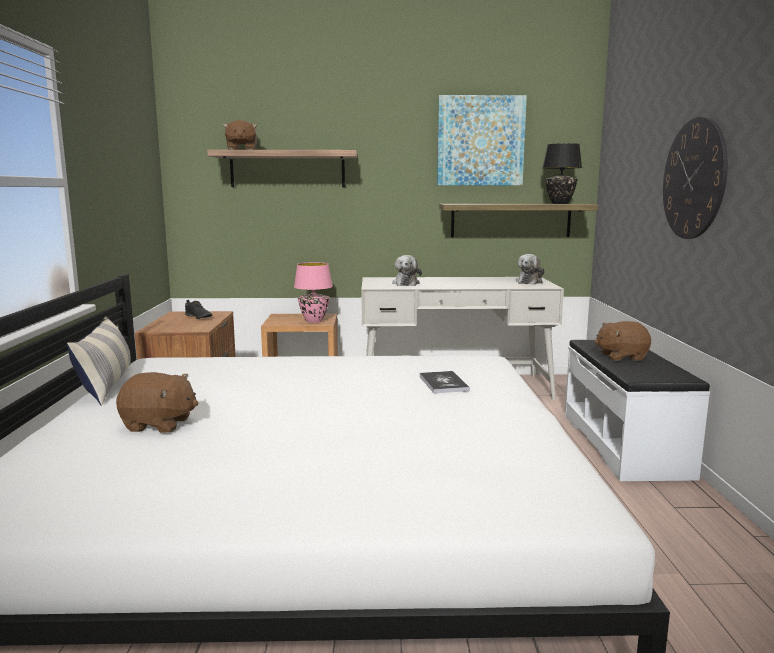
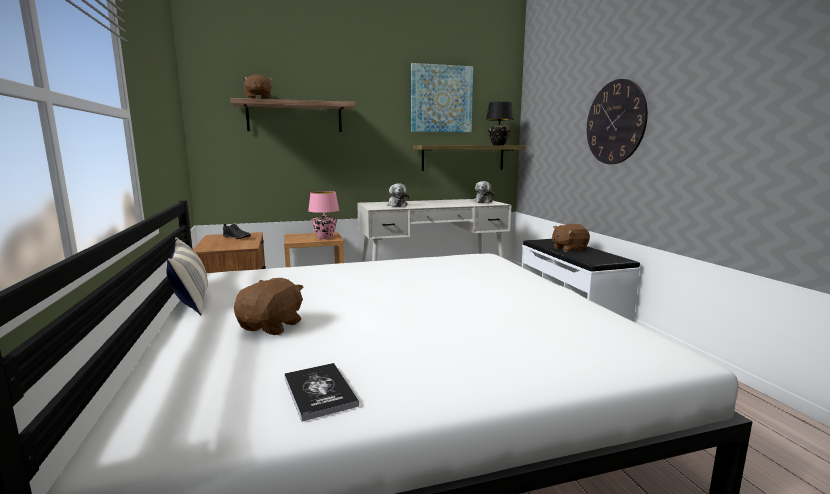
camera: 15 degrees left, 0 degrees up
(159, 425) = (272, 326): brown plush toy -> brown plush toy turned 60 degrees counterclockwise
(443, 383) = (474, 274): book -> book (319, 392)

